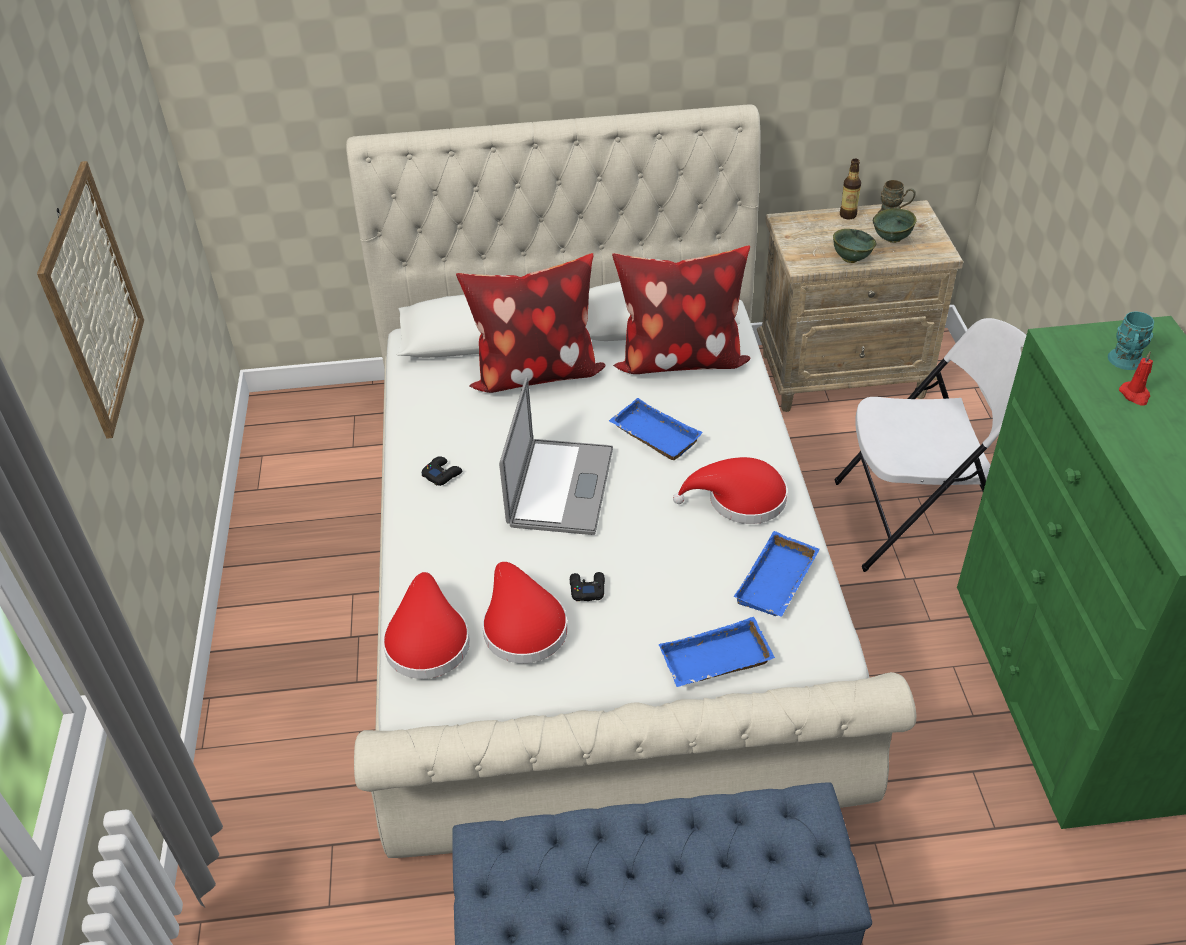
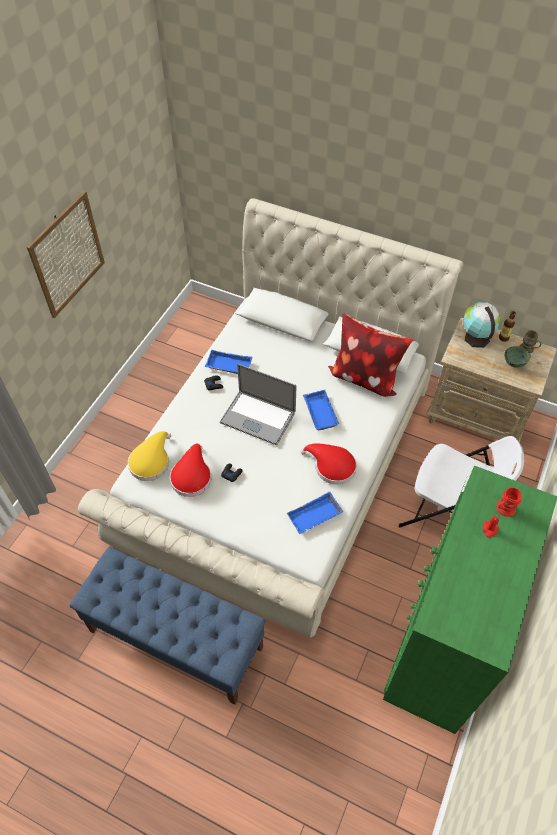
camera: 30 degrees right, 10 degrees up
(427, 639) = (151, 461): red hat -> yellow hat
(535, 372) = (292, 351): pillow -> none
(560, 486) = (258, 417): laptop -> laptop turned 75 degrees clockwise
(715, 662) = (257, 538): blue tray -> blue tray (228, 366)
(810, 229) = (475, 337): none -> globe
(850, 259) = (481, 365): green bowl -> none
(1124, 363) = (503, 510): turquoise mug -> red mug

